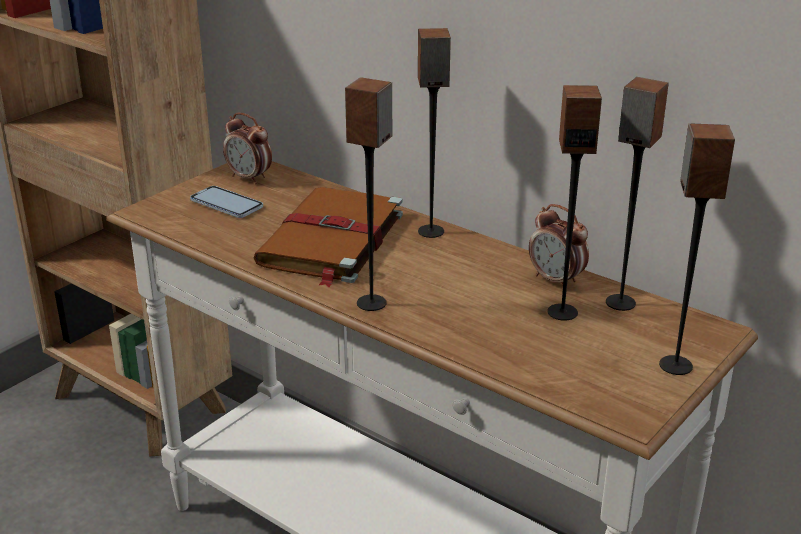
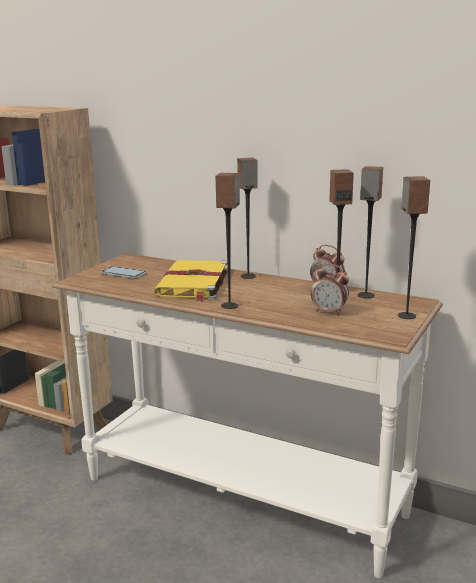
camera: 10 degrees left, 10 degrees down
(249, 178) = (131, 262): alarm clock -> alarm clock (329, 312)
(331, 240) = (193, 283): brown book -> yellow book

